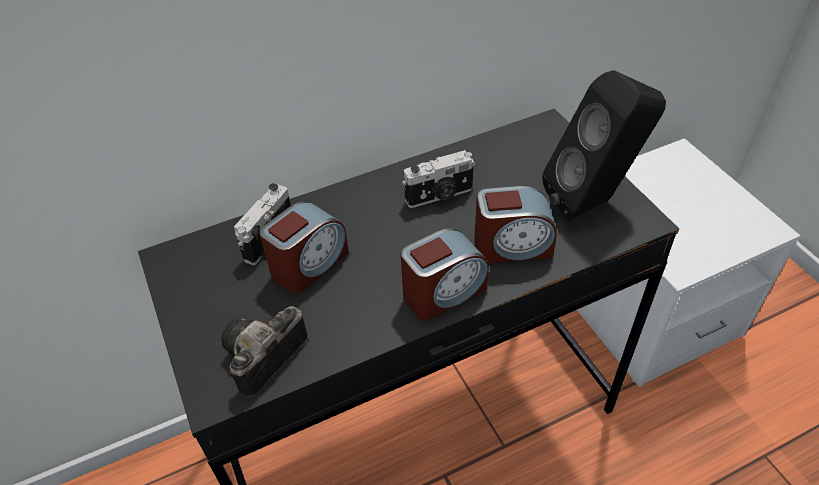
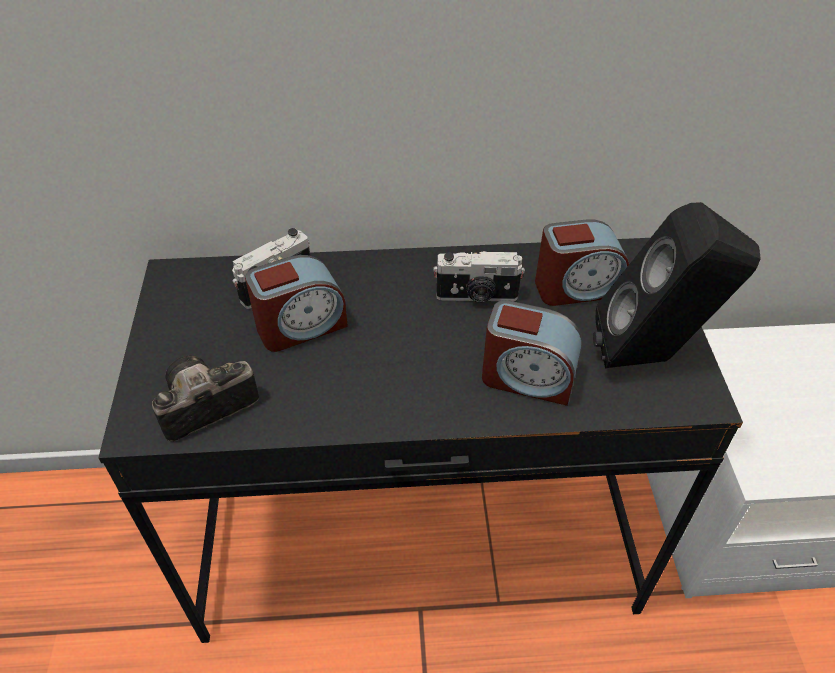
camera: 20 degrees right, 0 degrees up
(443, 292) = (423, 403): alarm clock -> alarm clock (576, 287)

